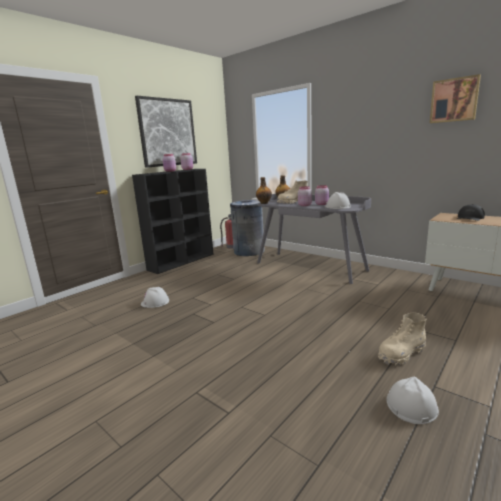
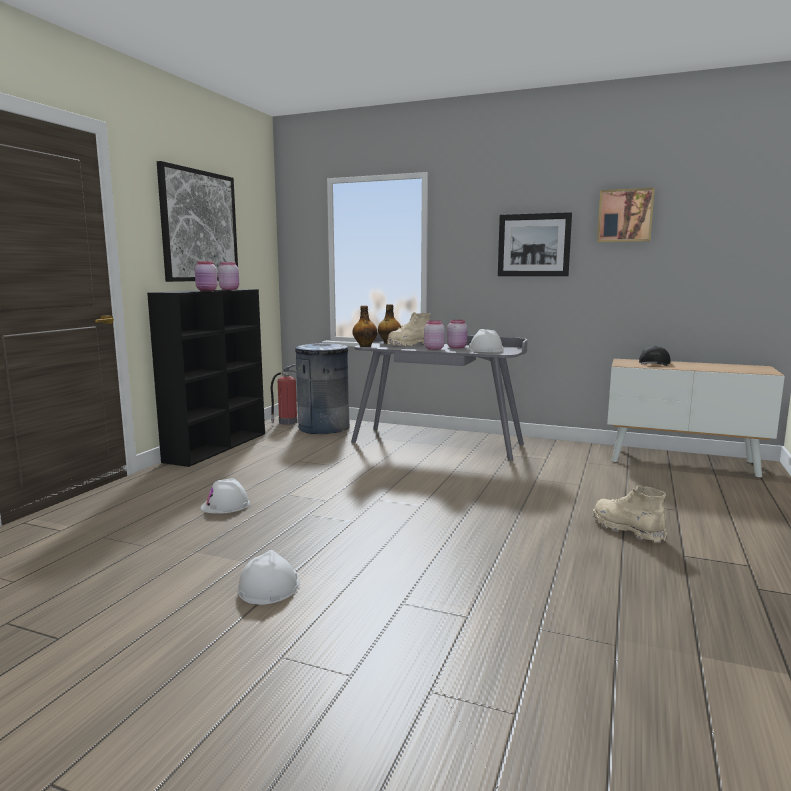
camera: 20 degrees left, 5 degrees down
(382, 129) = (533, 245): none -> picture
(401, 354) = (627, 529): beige boot -> beige boot turned 105 degrees clockwise
(411, 405) = (672, 575): white hard hat -> white hard hat (268, 587)

